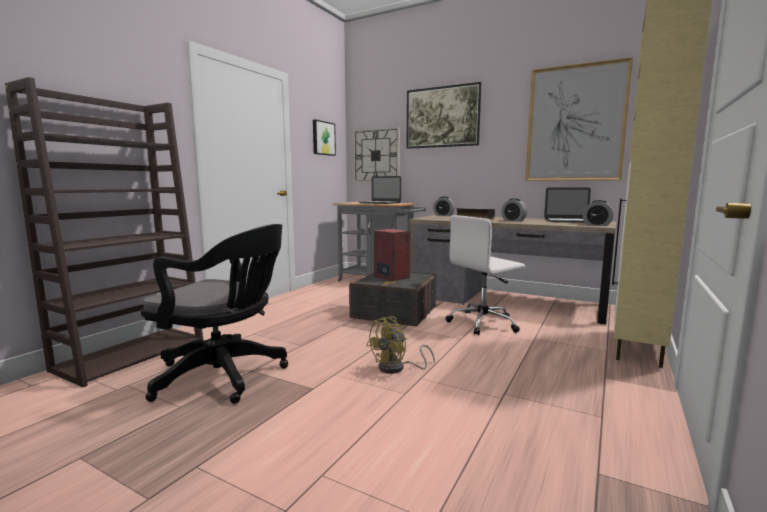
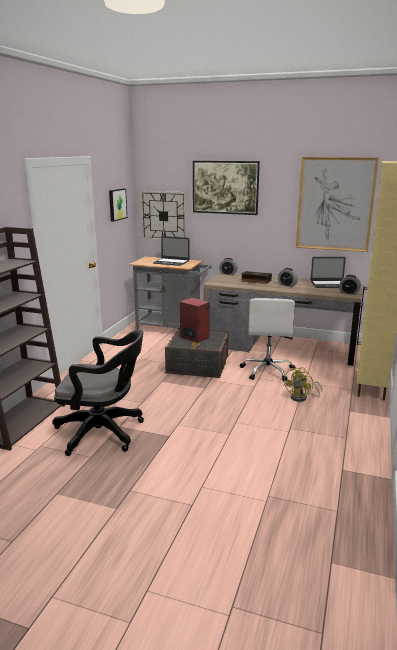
camera: 10 degrees left, 10 degrees up
(397, 368) = (218, 416): yellow fan -> yellow fan (302, 398)
(483, 323) = (267, 371): white office chair -> white office chair turned 45 degrees counterclockwise

